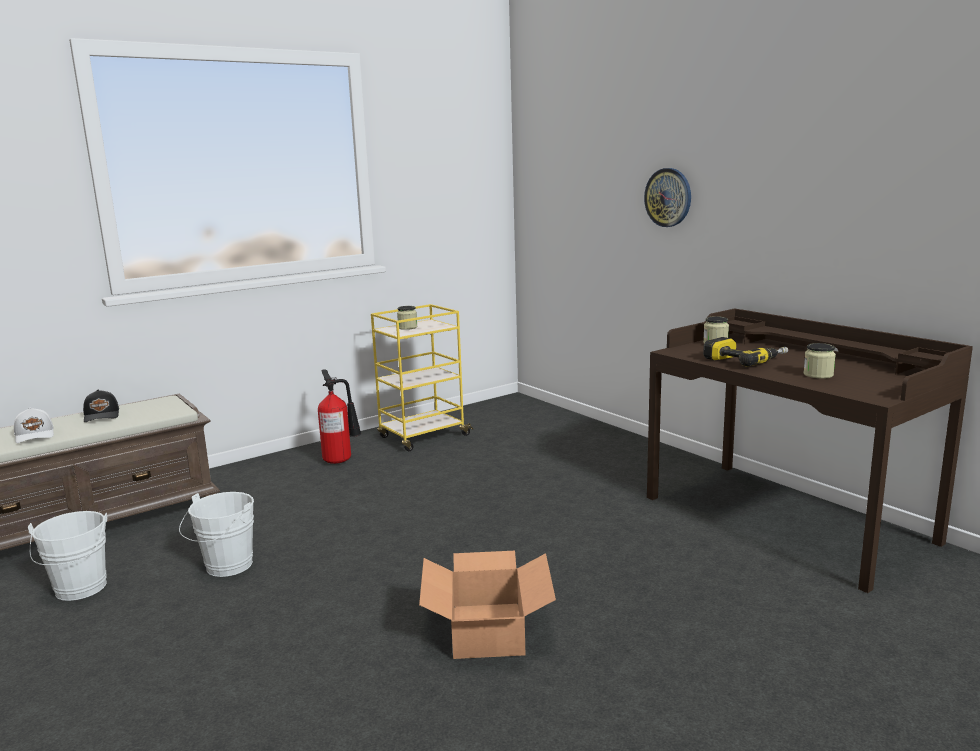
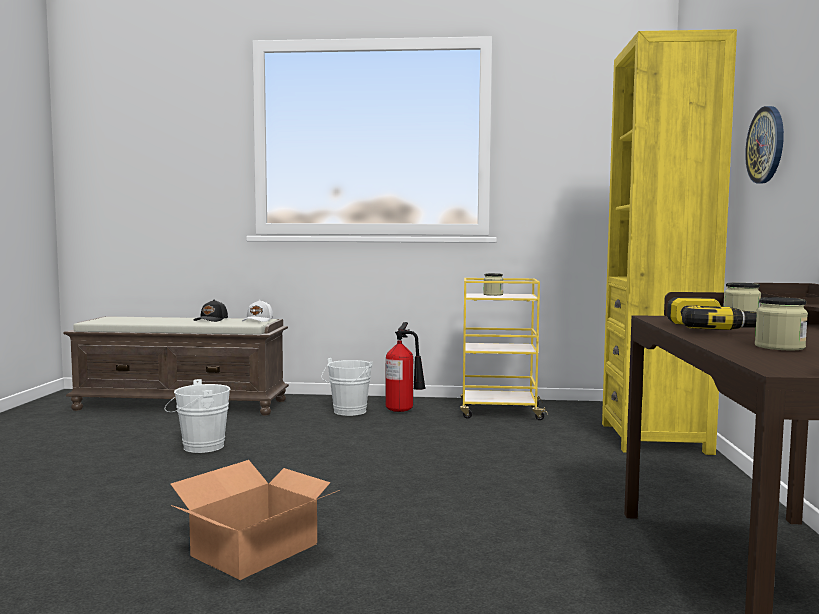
camera: 40 degrees right, 10 degrees down
(35, 435) = (157, 321): white cap -> white cap (258, 320)
(79, 591) = (113, 433): white bucket -> white bucket (348, 412)
(567, 428) = (655, 438): none -> yellow bookcase

